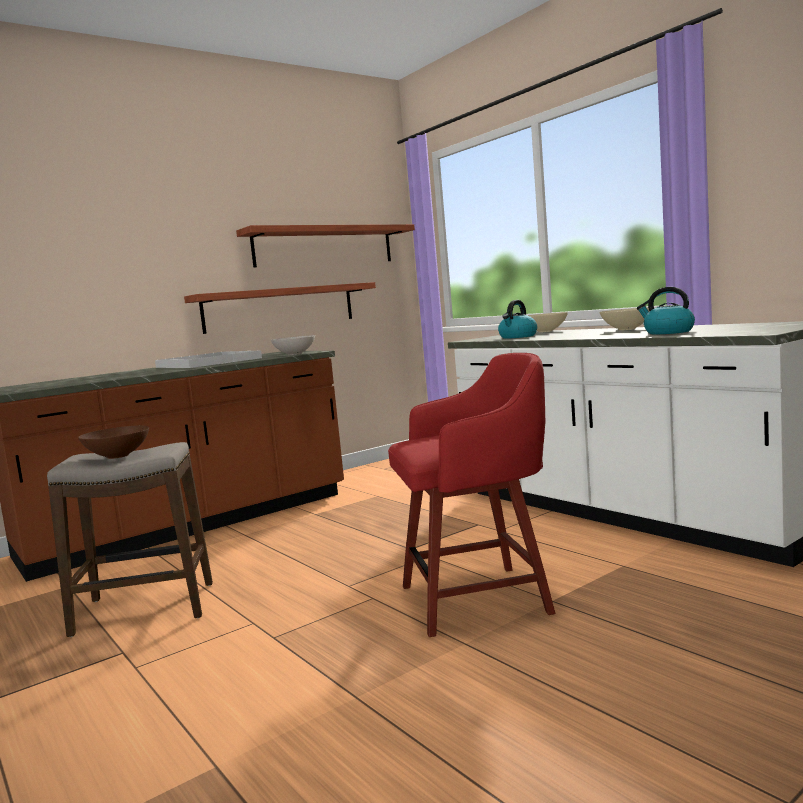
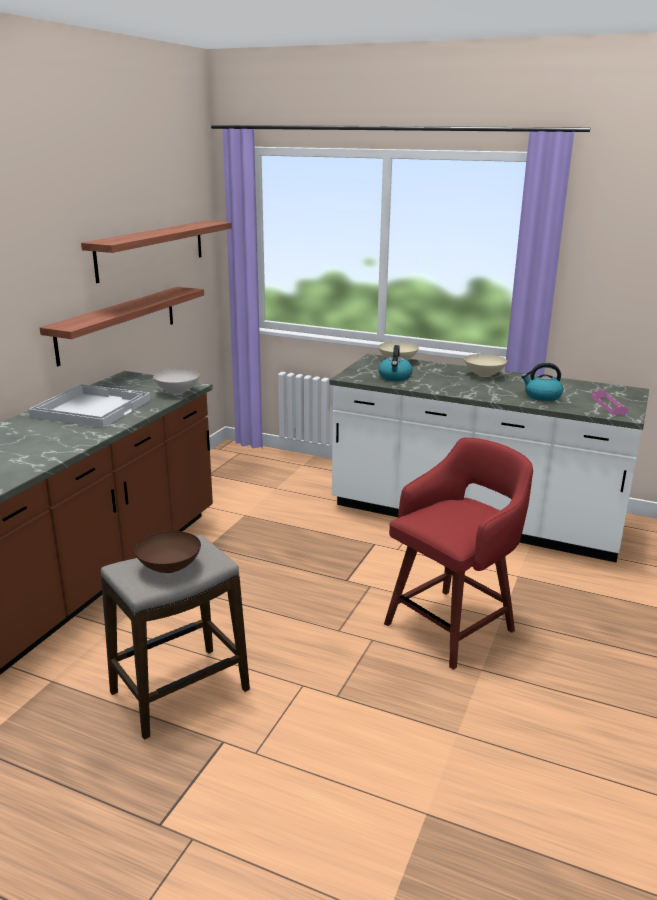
camera: 30 degrees left, 15 degrees up
(751, 330) = (609, 405): none -> pink tray

